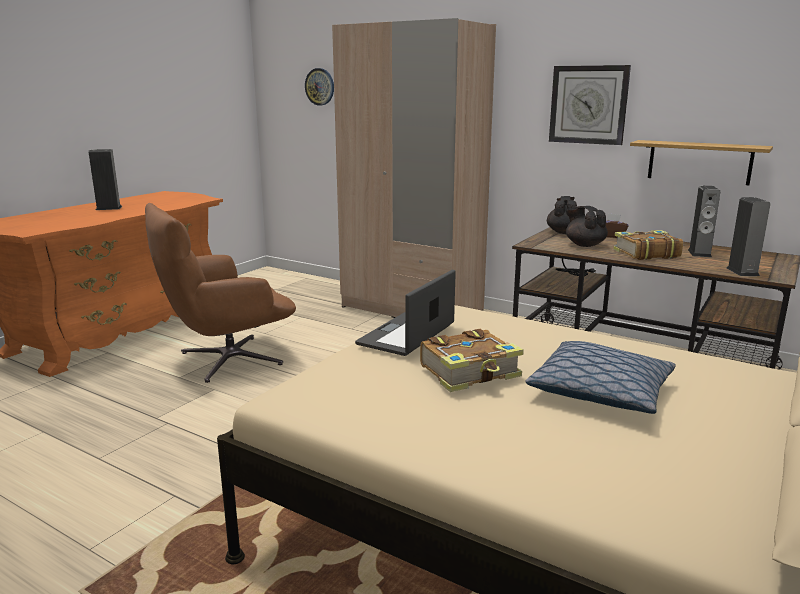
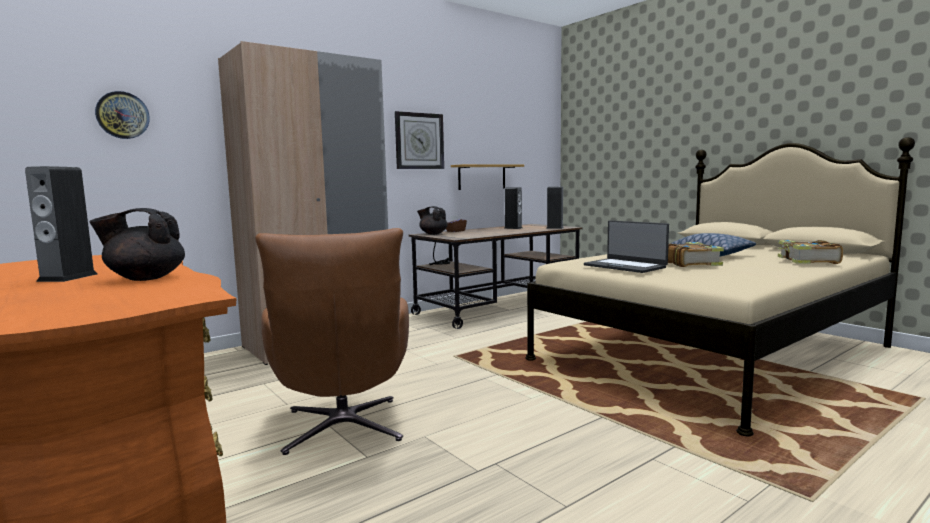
camera: 70 degrees left, 10 degrees down
(584, 245) = (471, 234): black teapot -> black teapot (145, 278)
(645, 254) = (505, 231): book -> book (807, 261)

